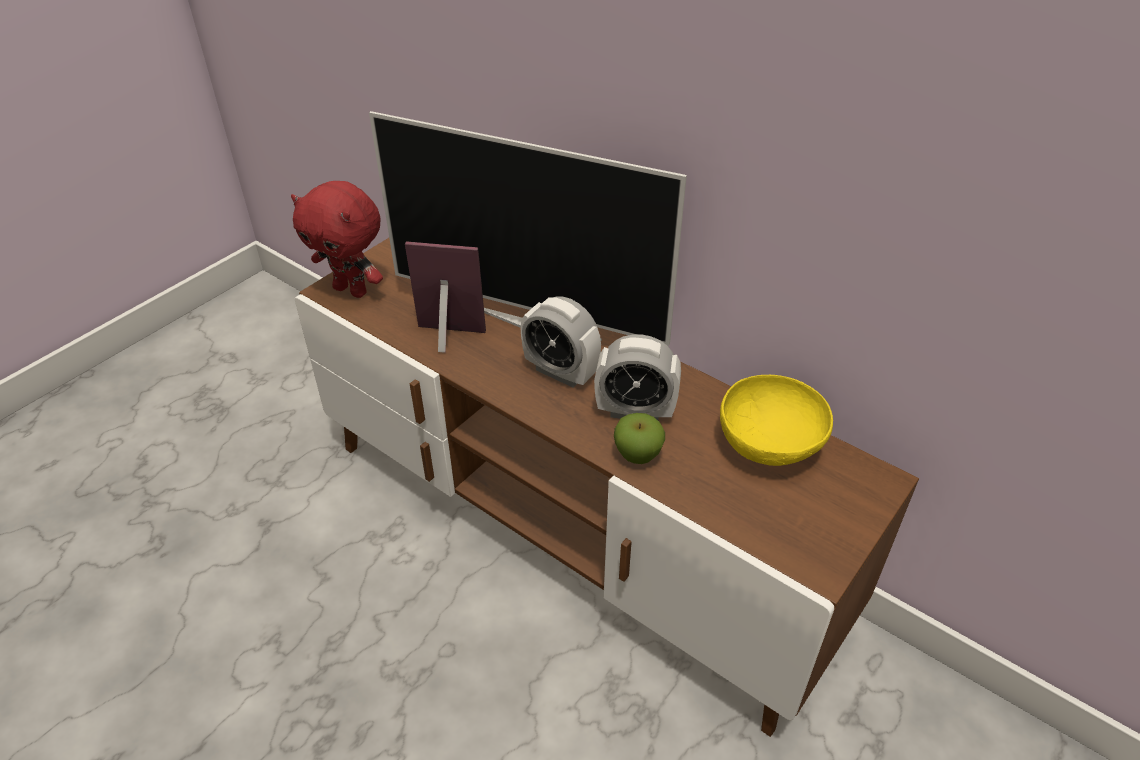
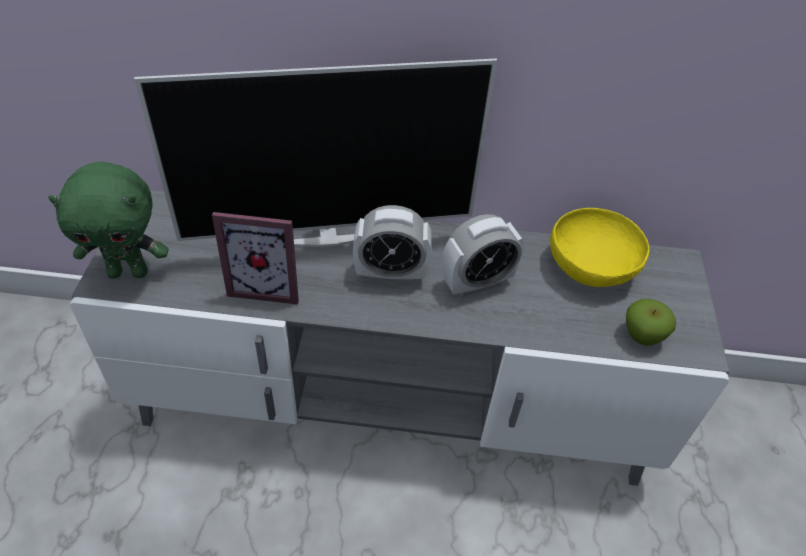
camera: 35 degrees left, 5 degrees up
(352, 290) = (129, 272): red plush toy -> green plush toy
(447, 340) = (267, 285): picture frame -> picture frame turned 150 degrees counterclockwise
(570, 531) = (394, 402): brown tv stand -> grey tv stand
(638, 455) = (509, 320): apple -> apple (642, 336)

